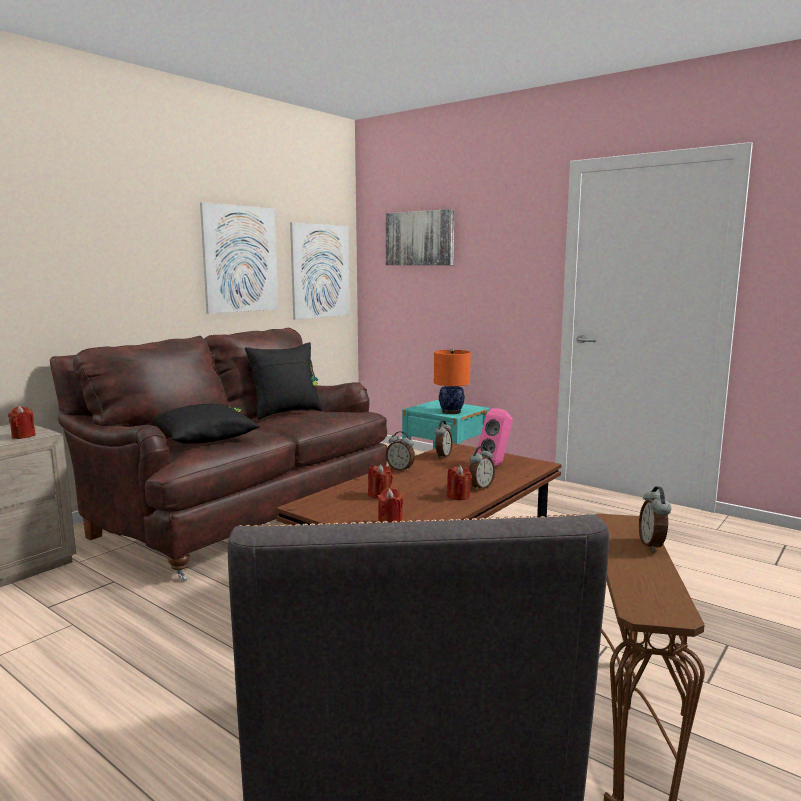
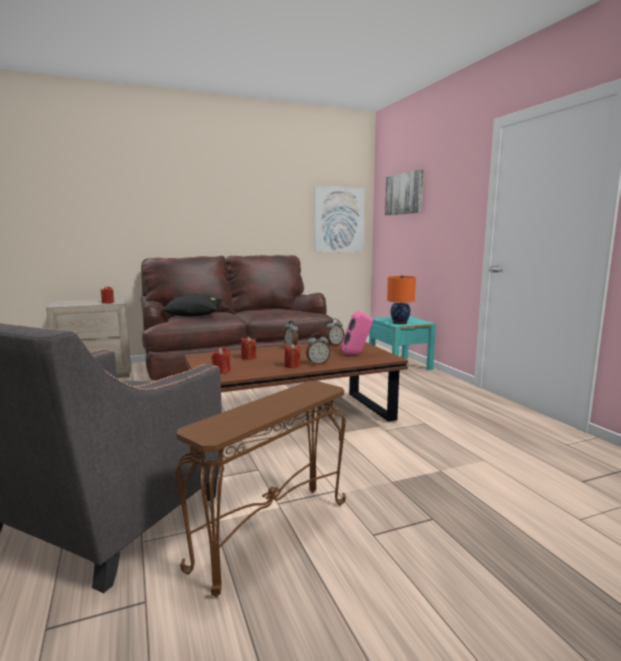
camera: 30 degrees right, 0 degrees up
(240, 259) = (273, 210): picture -> none
(286, 413) = (267, 309): black pillow -> none
(652, 545) = (302, 402): alarm clock -> none

